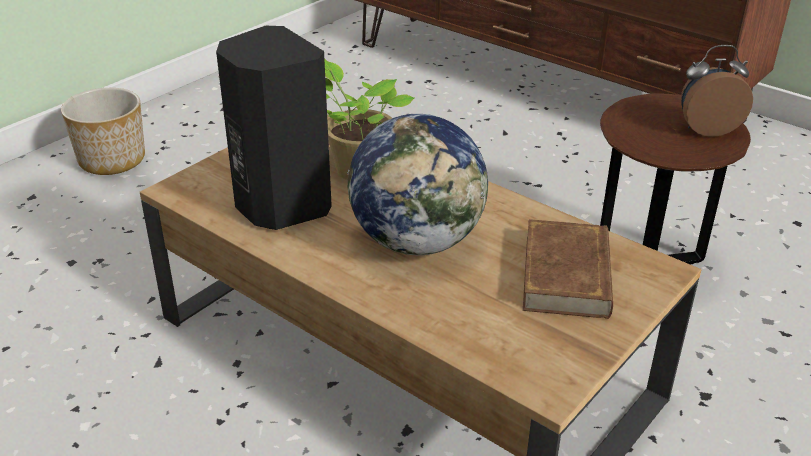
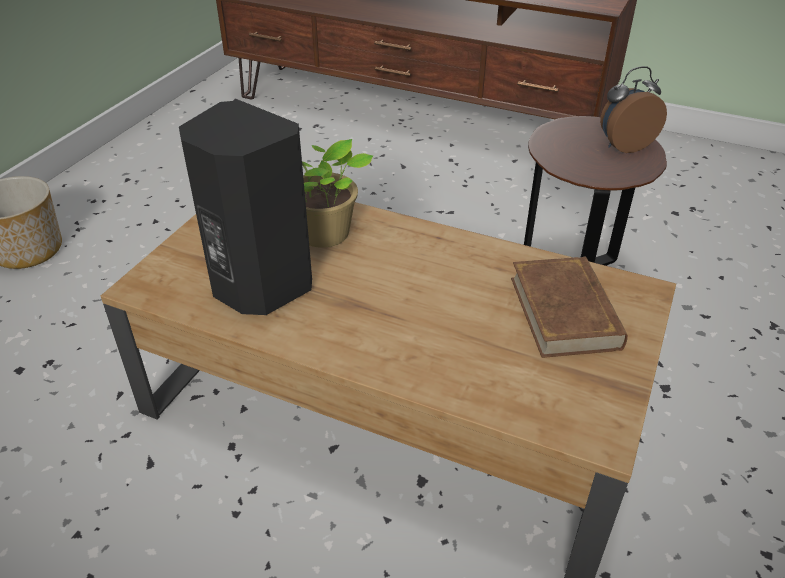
camera: 15 degrees left, 5 degrees up
(418, 241) = (411, 301): globe -> none

